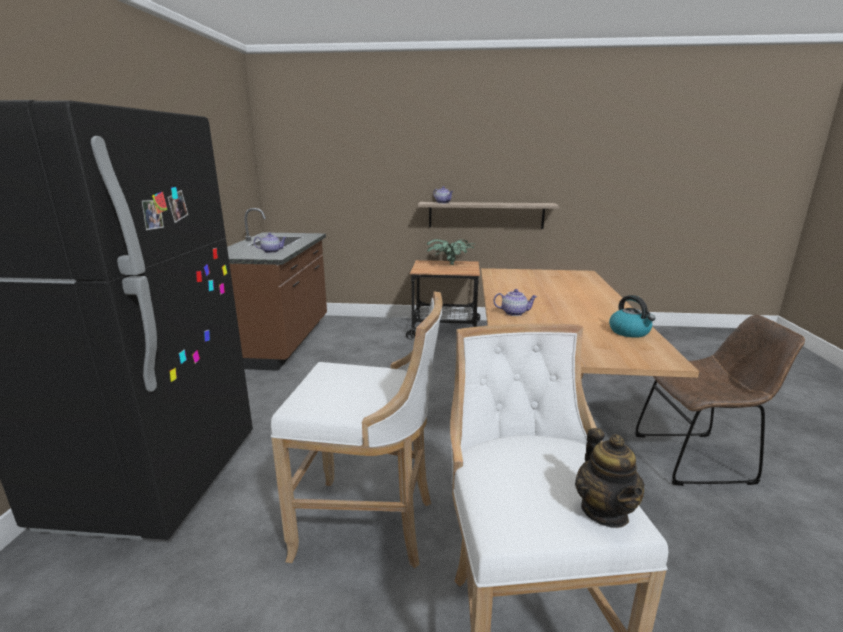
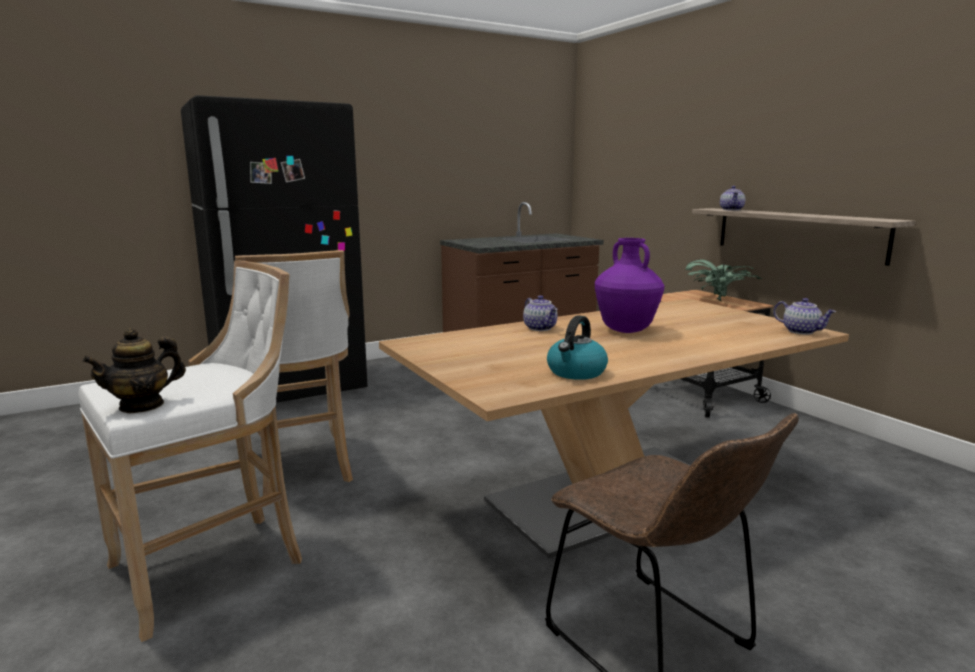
camera: 55 degrees right, 5 degrees down
(271, 251) = (497, 243): teapot -> teapot (801, 331)
(544, 298) = (625, 330): none -> purple vase

